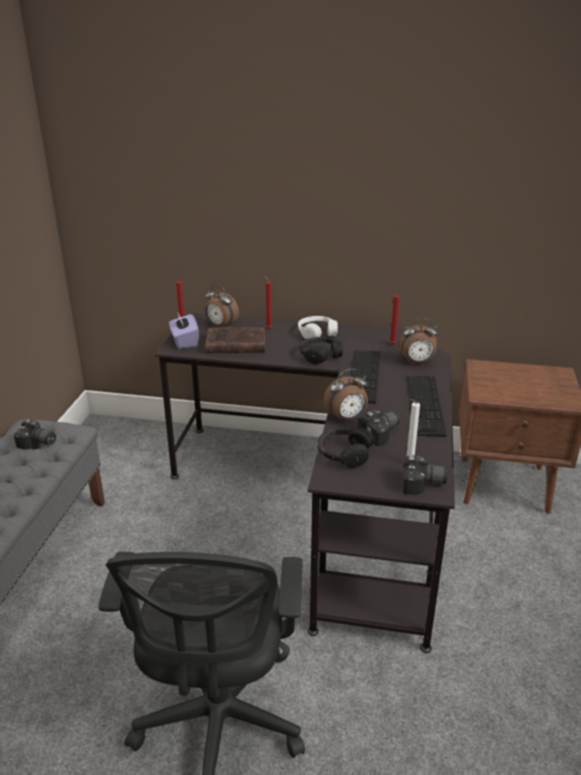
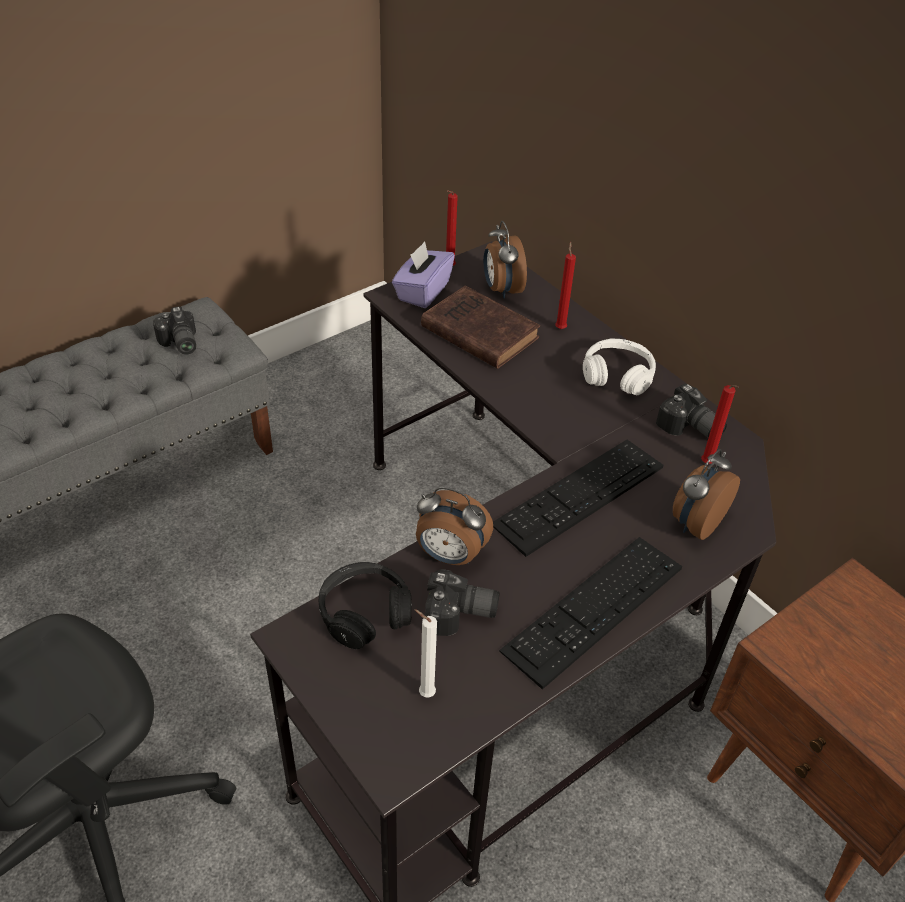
camera: 40 degrees right, 15 degrees up
(319, 356) = (565, 419): black headphones -> none
(417, 362) = (695, 523): alarm clock -> alarm clock turned 90 degrees clockwise
(423, 485) = (392, 745): camera -> camera (689, 428)

